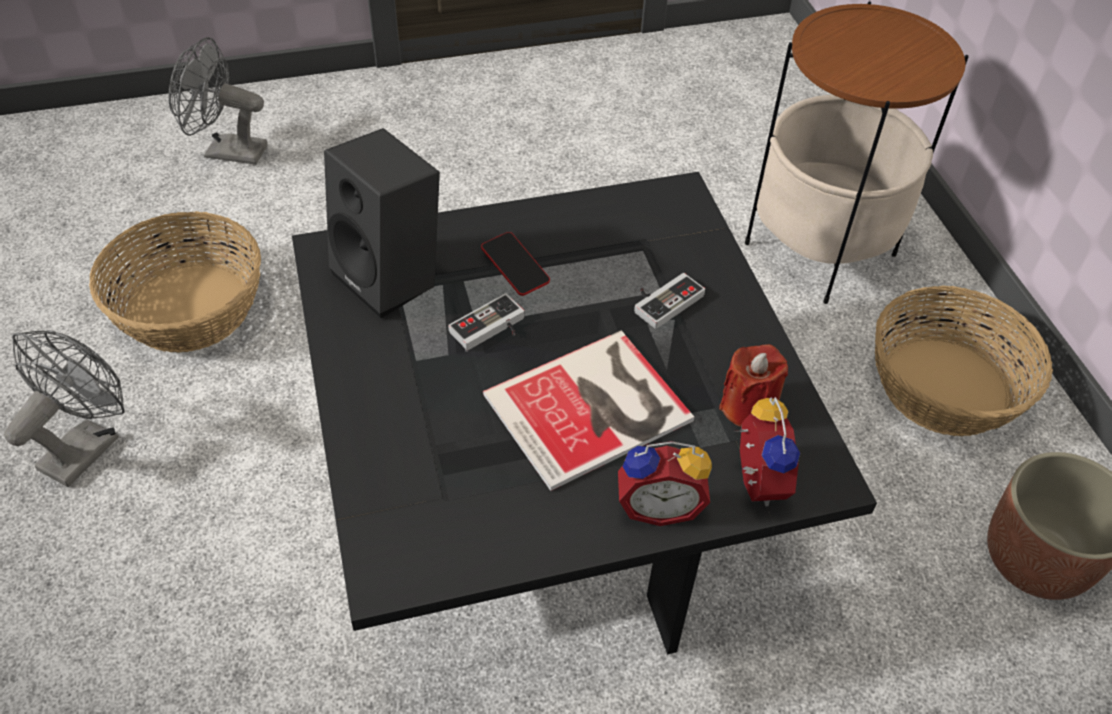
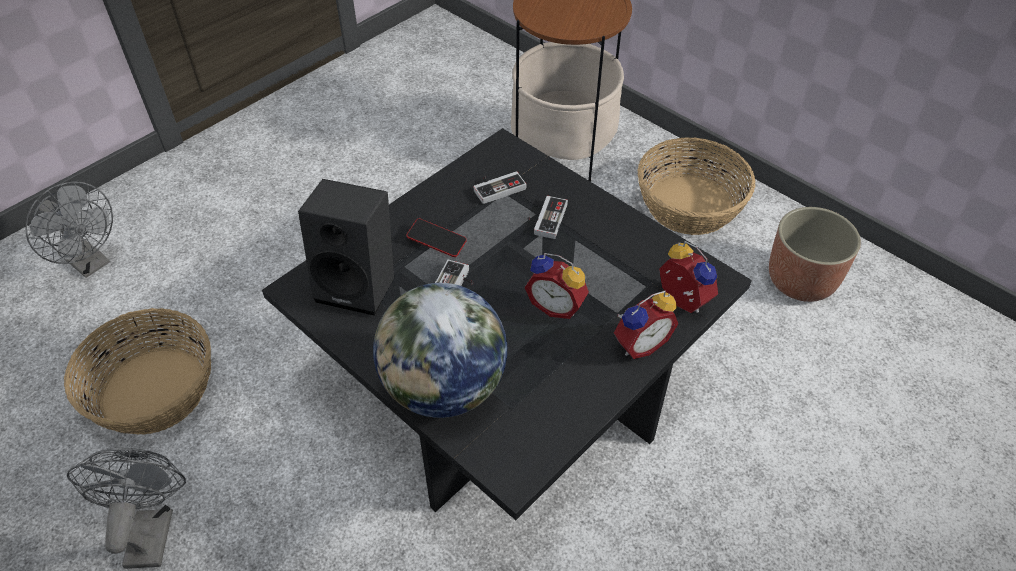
camera: 30 degrees left, 0 degrees up
(226, 151) = (90, 263): grey fan -> grey fan turned 120 degrees counterclockwise
(389, 436) = (444, 388): none -> globe
(594, 408) = (557, 305): book -> alarm clock
(636, 237) = (497, 187): none -> game controller
(748, 407) = (644, 260): red candle -> none

